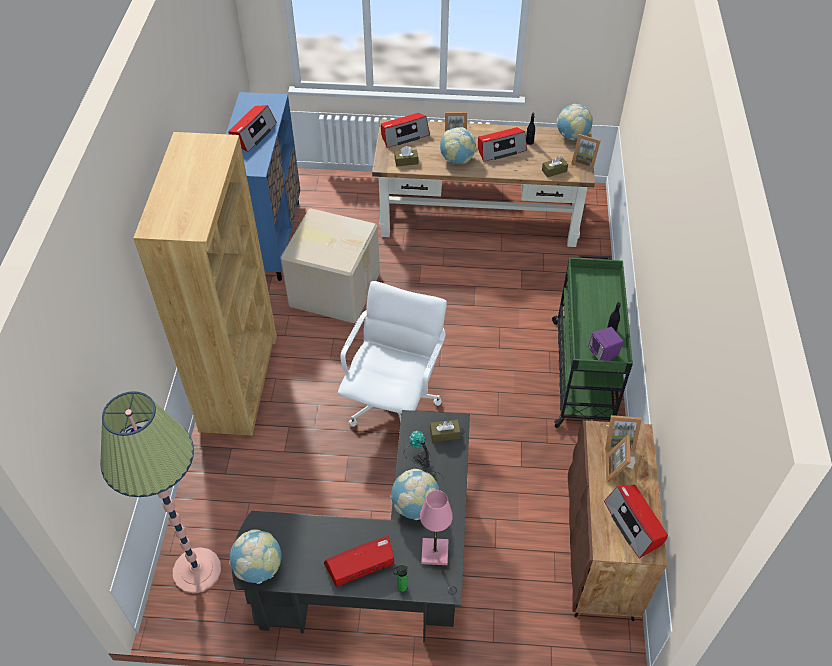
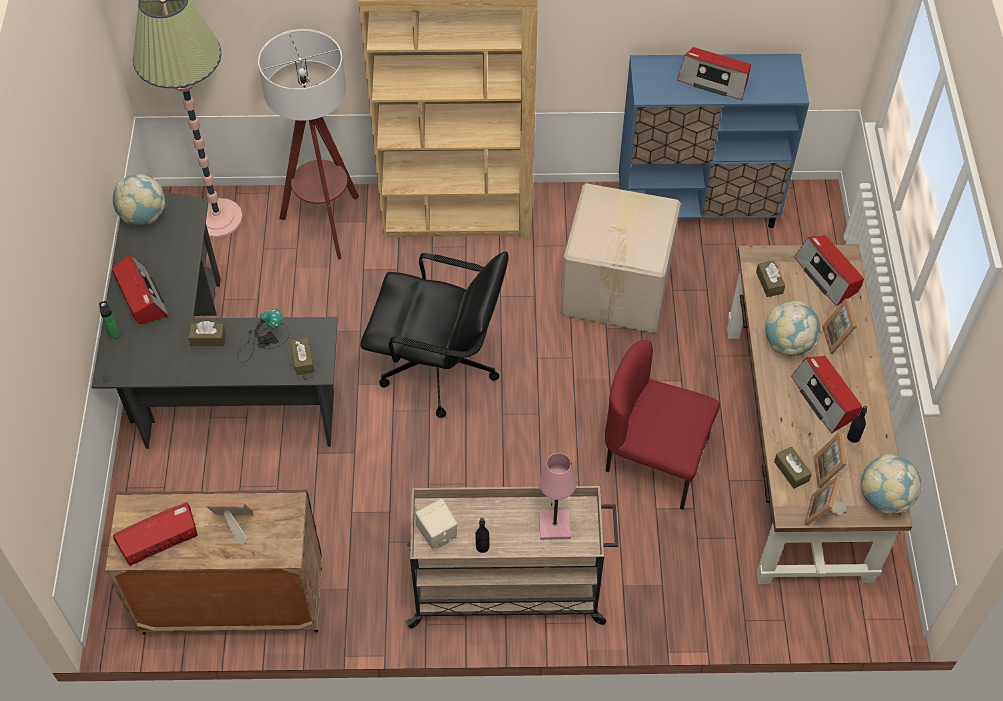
camera: 85 degrees right, 5 degrees up
(226, 479) = (326, 224): none -> floor lamp
(393, 402) = (440, 368): white office chair -> black office chair
(415, 506) = (208, 339): globe -> brown tissue box
(435, 552) = (151, 360): pink table lamp -> pink table lamp (554, 526)
(484, 285) = (654, 460): none -> red chair
(583, 372) = (509, 588): green cart -> beige cart
(603, 354) = (437, 534): purple speaker -> beige speaker
(619, 441) = (274, 528): picture frame -> picture frame (830, 472)

